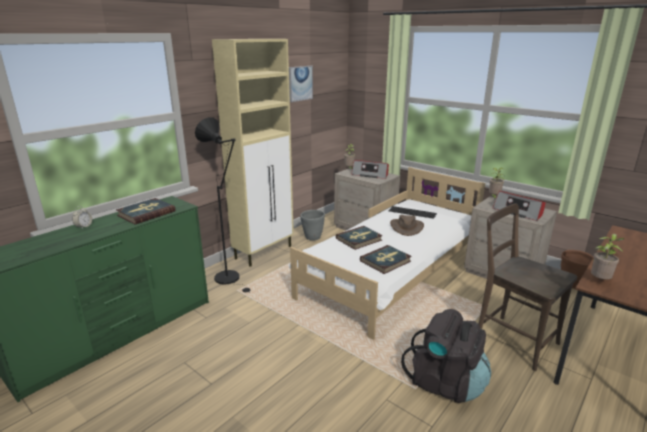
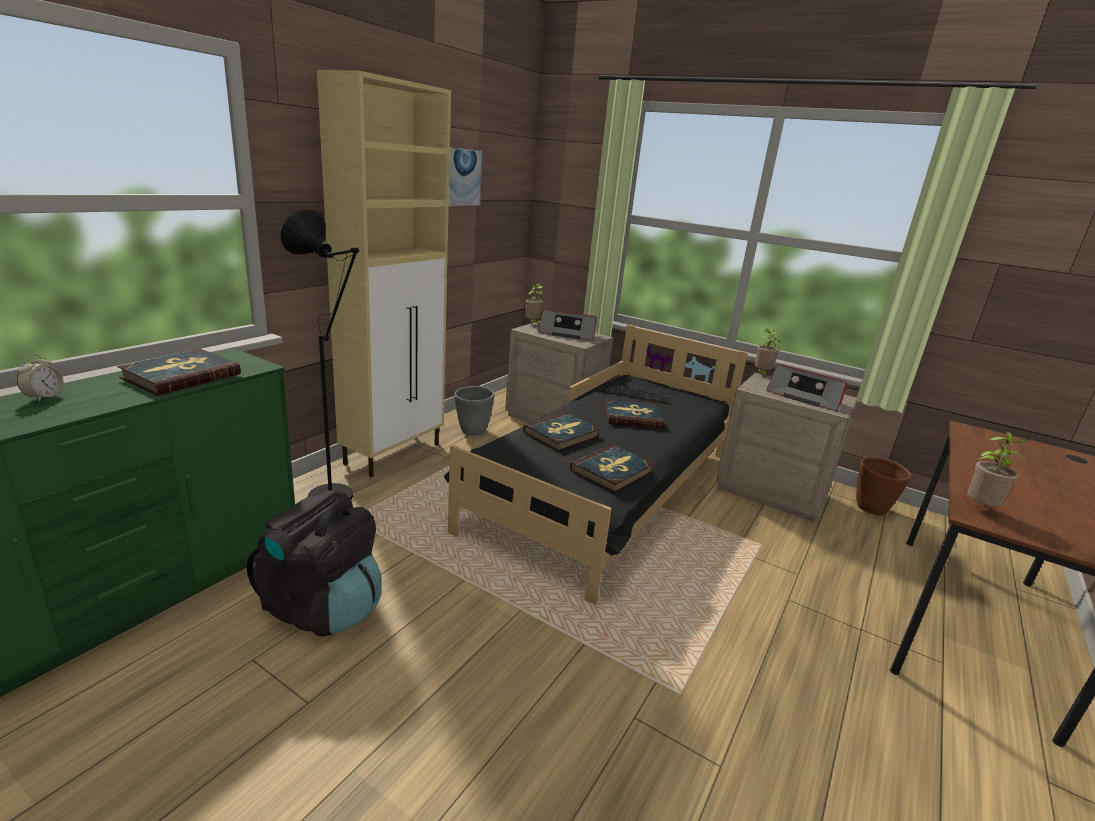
camera: 10 degrees left, 0 degrees up
(392, 274) = (607, 491): white bed -> black bed
(406, 227) = (632, 417): brown hat -> book
(445, 383) = (726, 680): black backpack -> black backpack (323, 607)
(512, 339) = (811, 598): brown chair -> none

